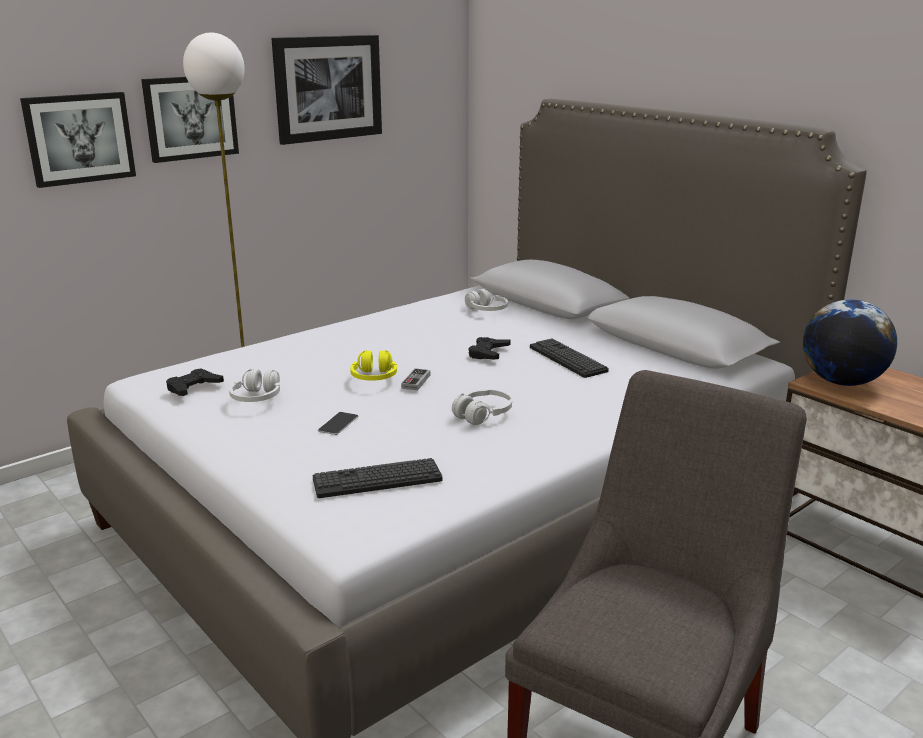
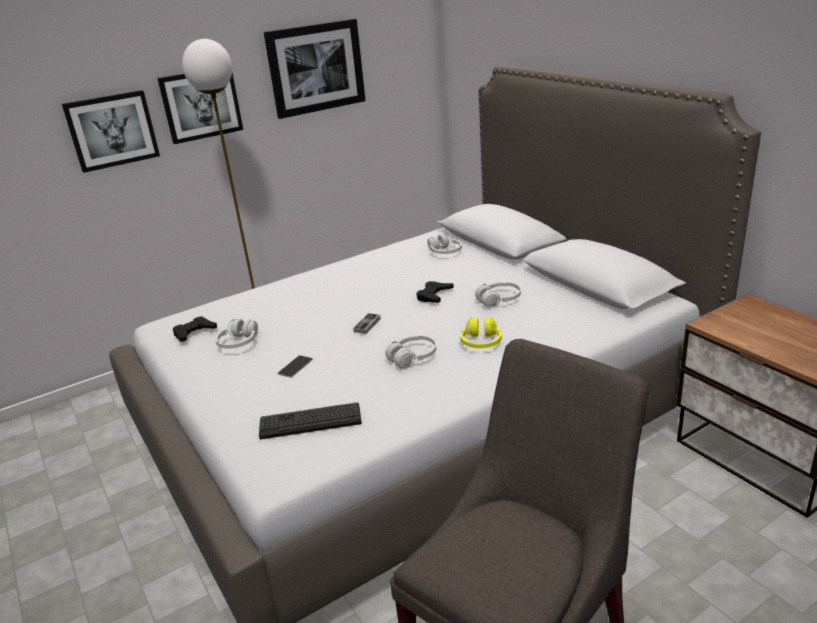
camera: 10 degrees right, 5 degrees up
(374, 377) = (335, 321): yellow headphones -> yellow headphones (481, 342)
(567, 359) = (499, 300): keyboard -> white headphones
(841, 382) = (734, 323): globe -> none

